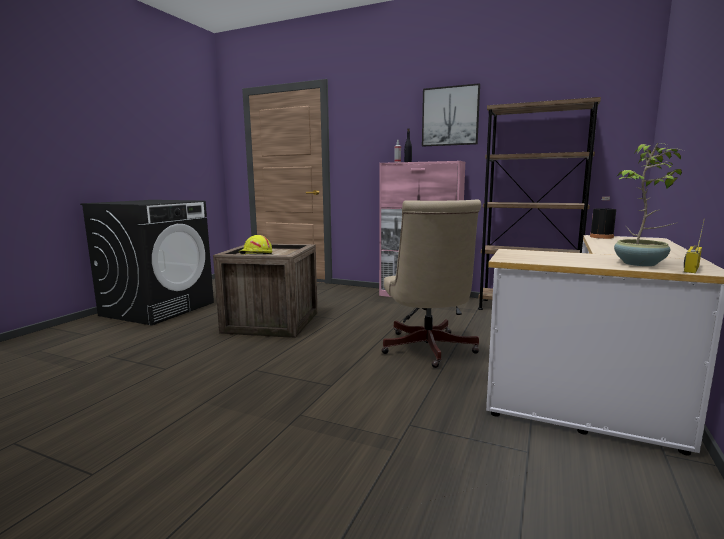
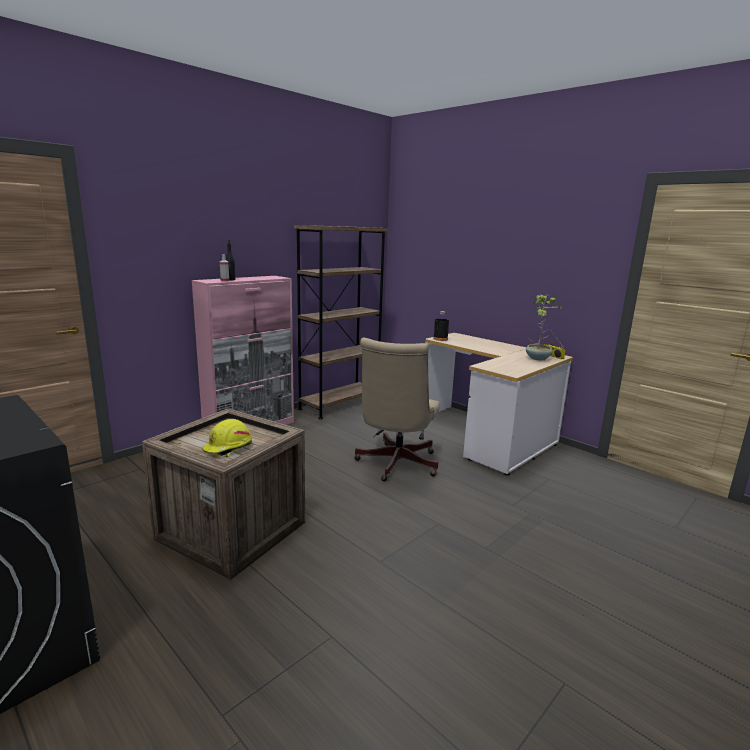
camera: 70 degrees left, 5 degrees up
(428, 350) = (395, 465): beige office chair -> beige office chair turned 90 degrees clockwise
(450, 116) = (255, 225): picture -> none

